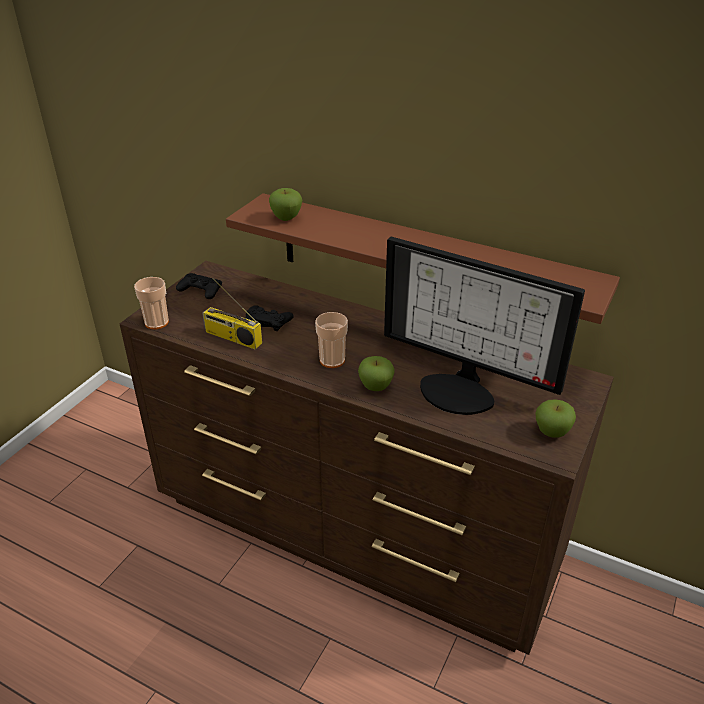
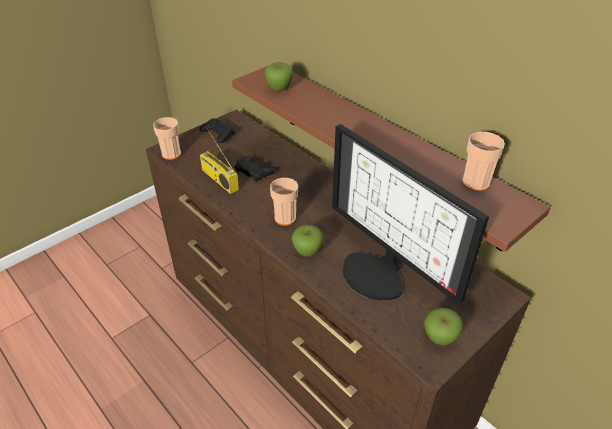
camera: 20 degrees right, 5 degrees up
(542, 270) = (475, 183): none -> cup

